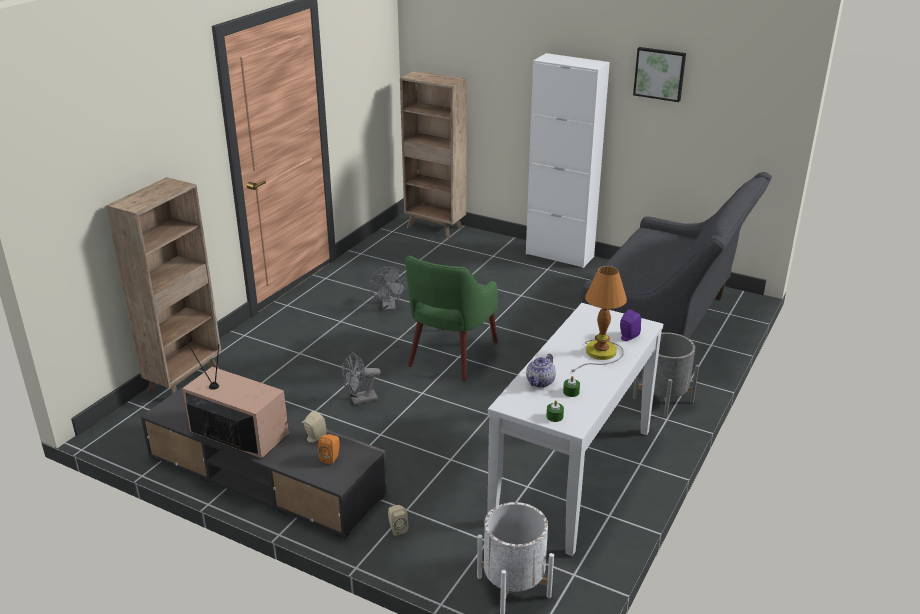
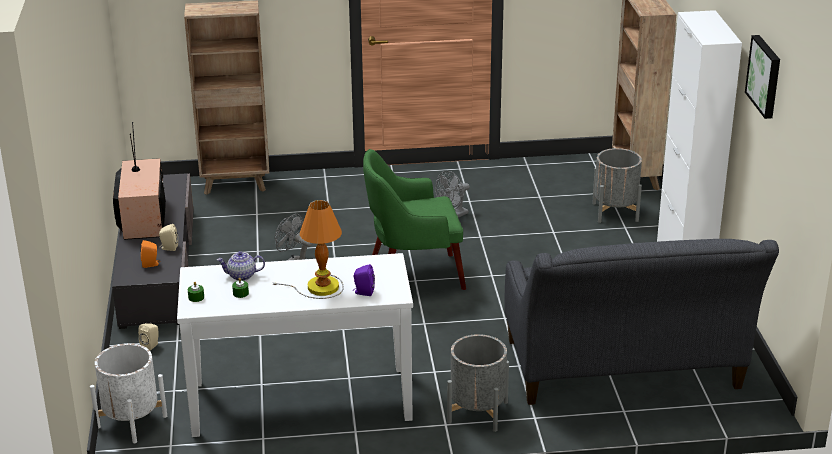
camera: 55 degrees right, 0 degrees up
(469, 251) = (615, 212): none -> grey planter

